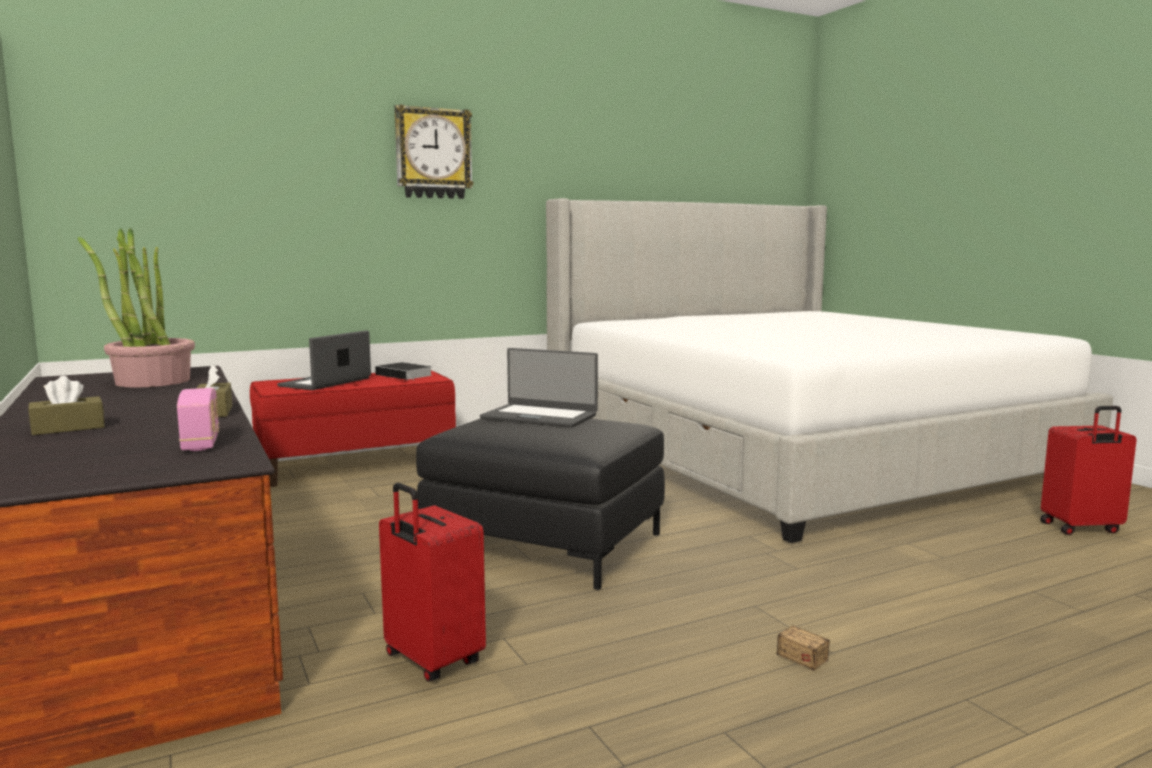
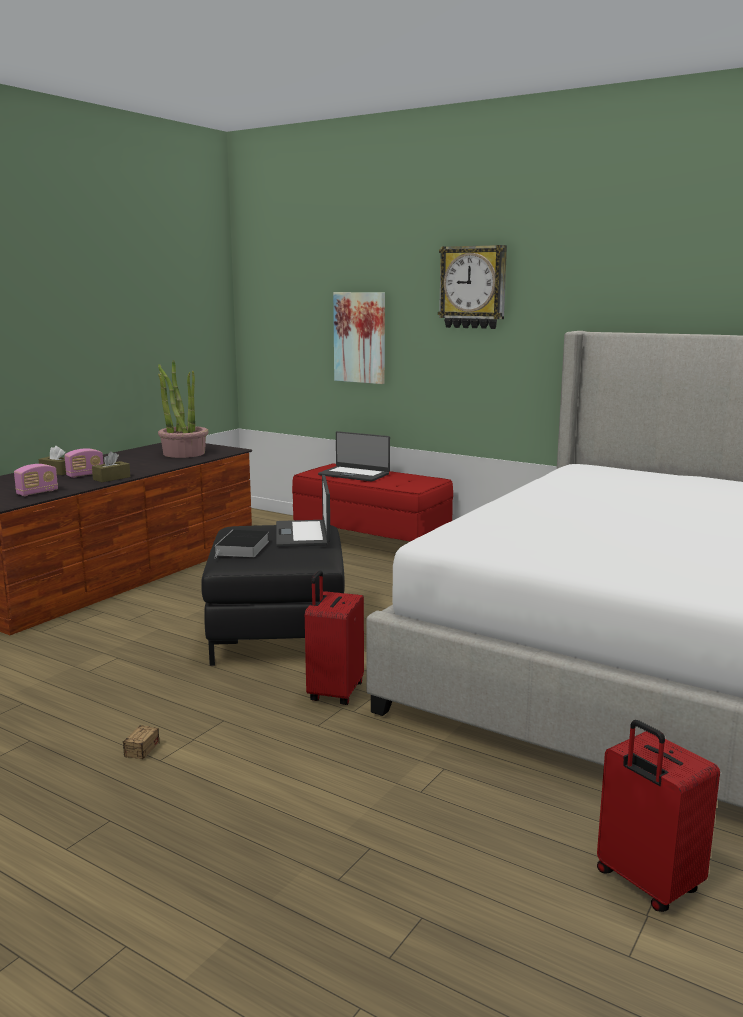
camera: 60 degrees right, 5 degrees up
(146, 419) = (85, 475): none -> radio
(280, 211) = (360, 337): none -> picture
(326, 382) = (354, 474): laptop -> laptop turned 150 degrees counterclockwise
(405, 375) = (414, 481): book -> book (242, 548)
(431, 661) = (78, 648): red suitcase -> red suitcase (334, 693)

